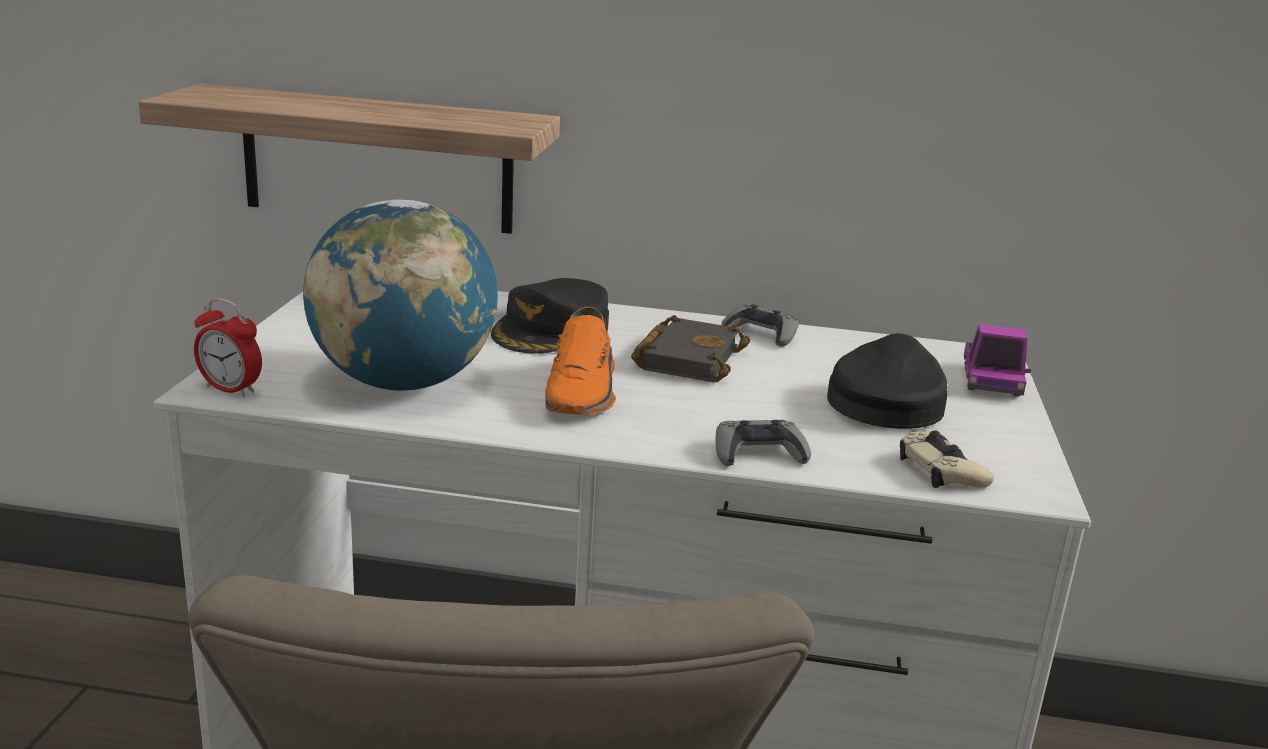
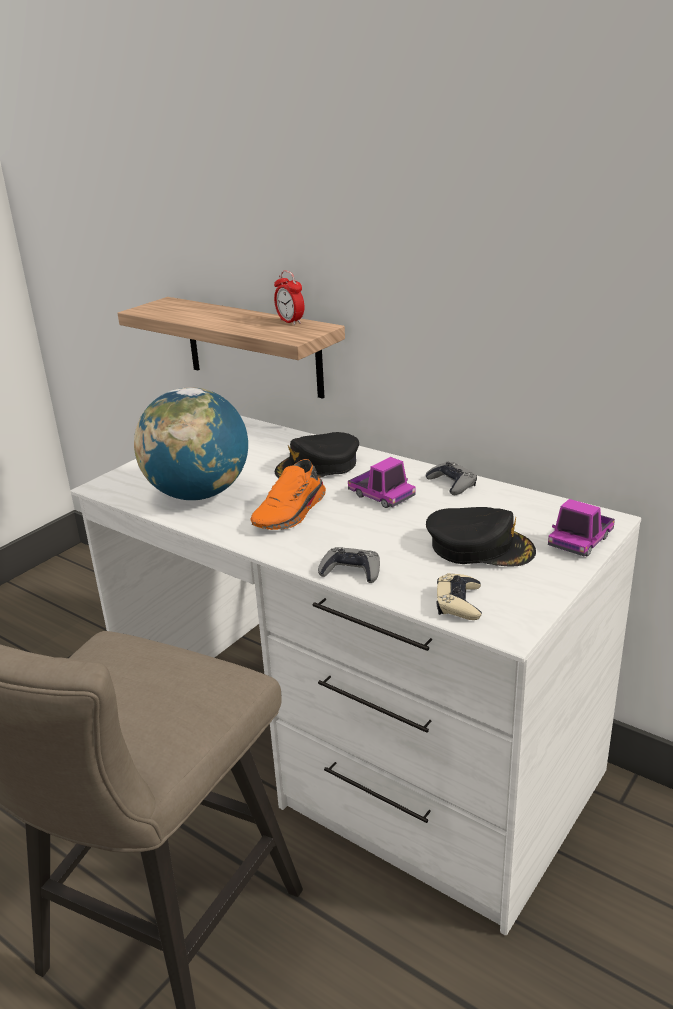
camera: 30 degrees right, 5 degrees up
(230, 389) = (110, 487): alarm clock -> alarm clock (290, 322)
(687, 357) = (381, 496): black book -> toy truck
(885, 402) = (480, 546): black cap -> black cap turned 60 degrees clockwise

